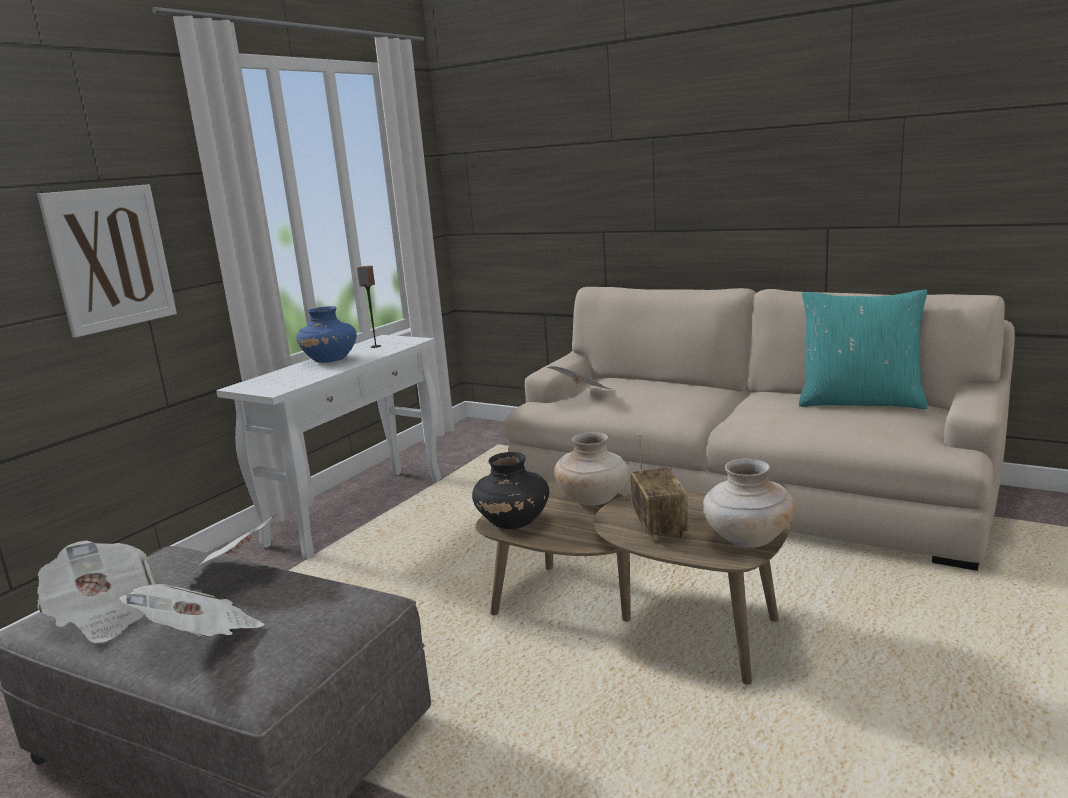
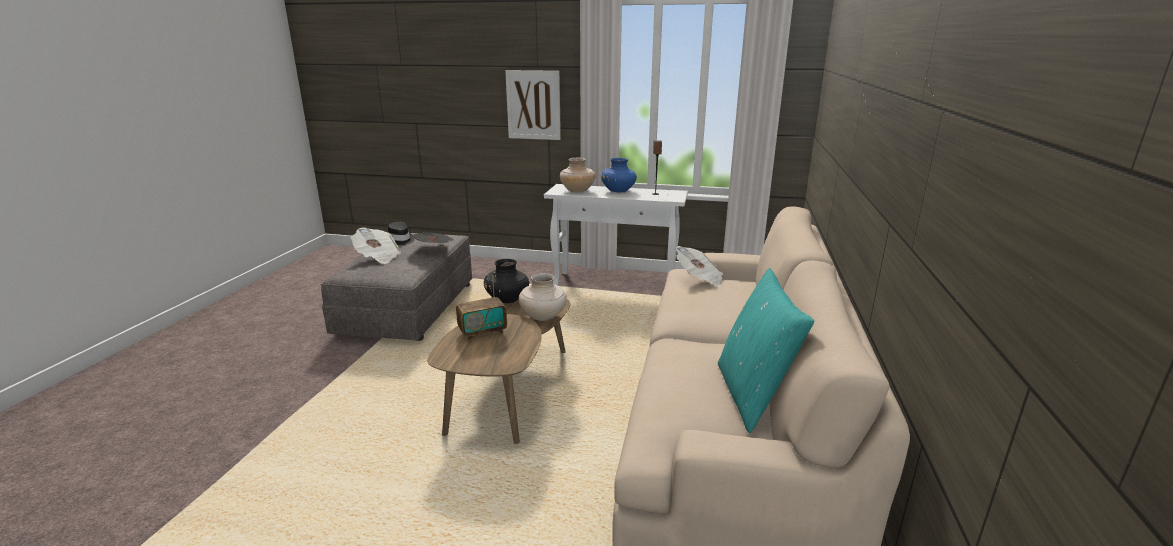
camera: 70 degrees right, 5 degrees up
(105, 615) = (400, 240): newspaper -> black hat
(747, 540) = (464, 360): beige vase -> beige vase (577, 191)

